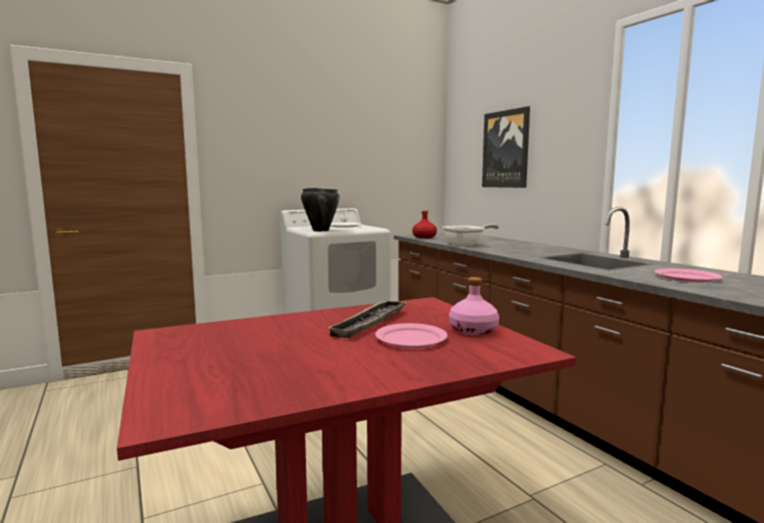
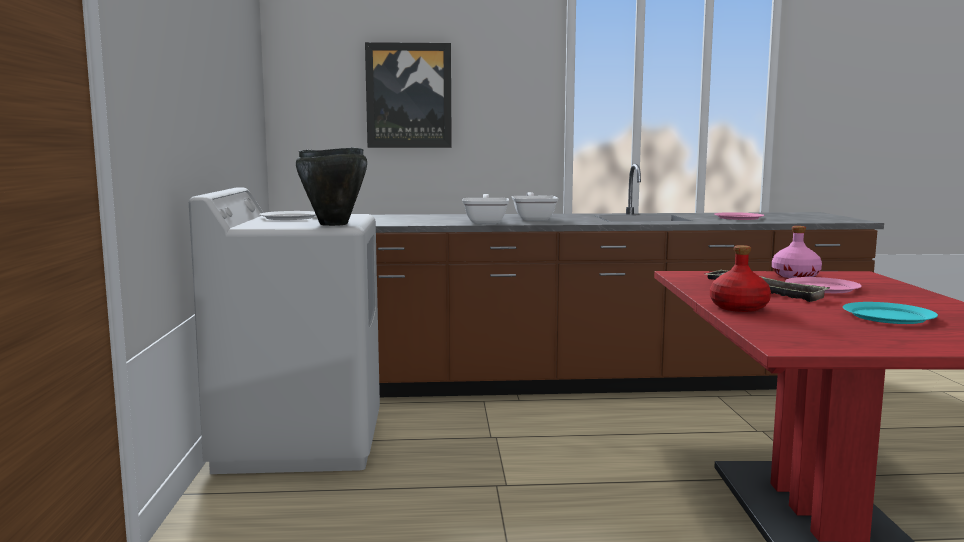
camera: 65 degrees left, 0 degrees up
(280, 358) = (889, 316): none -> turquoise plate
(424, 237) = (385, 223): red bottle -> red bottle (739, 308)
(511, 248) = (534, 219): none -> frying pan

